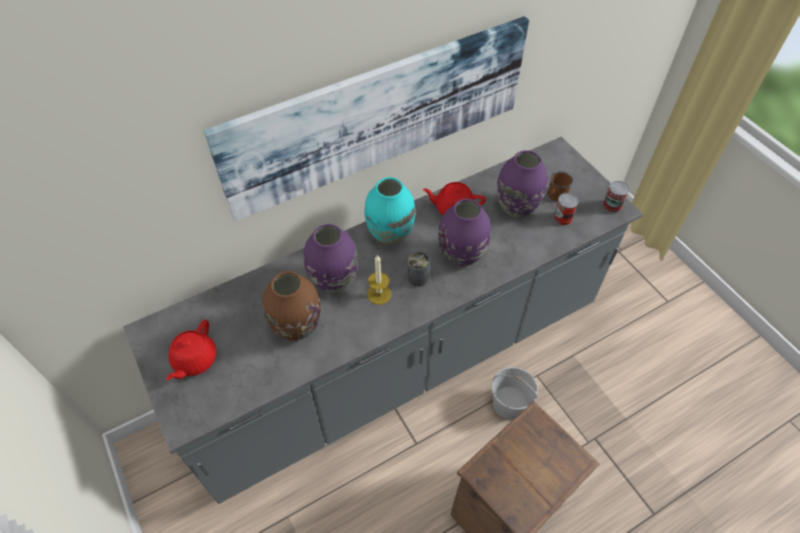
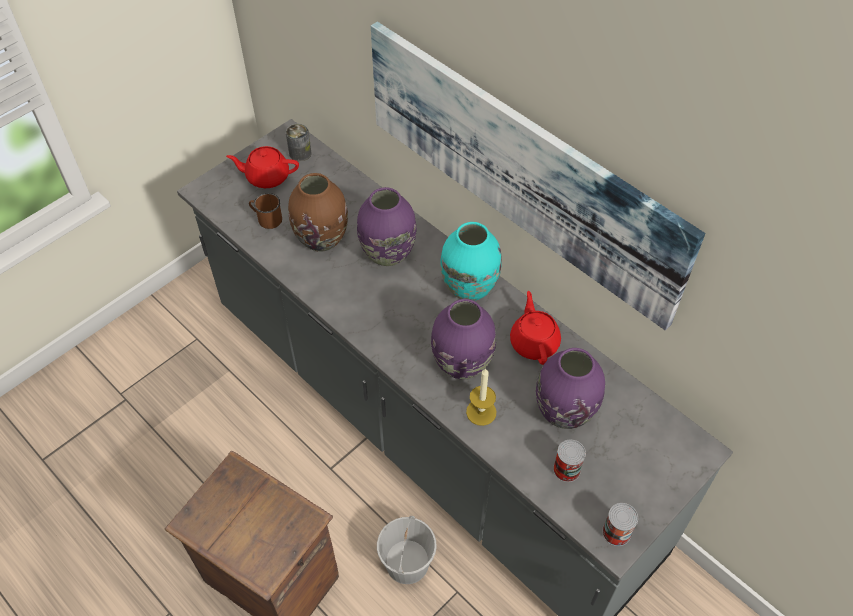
camera: 75 degrees right, 0 degrees up
(379, 294) = (381, 297): candle -> candle (481, 412)
(418, 277) = (415, 327): can -> can (300, 153)
(555, 196) = (604, 456): brown mug -> brown mug (266, 219)

